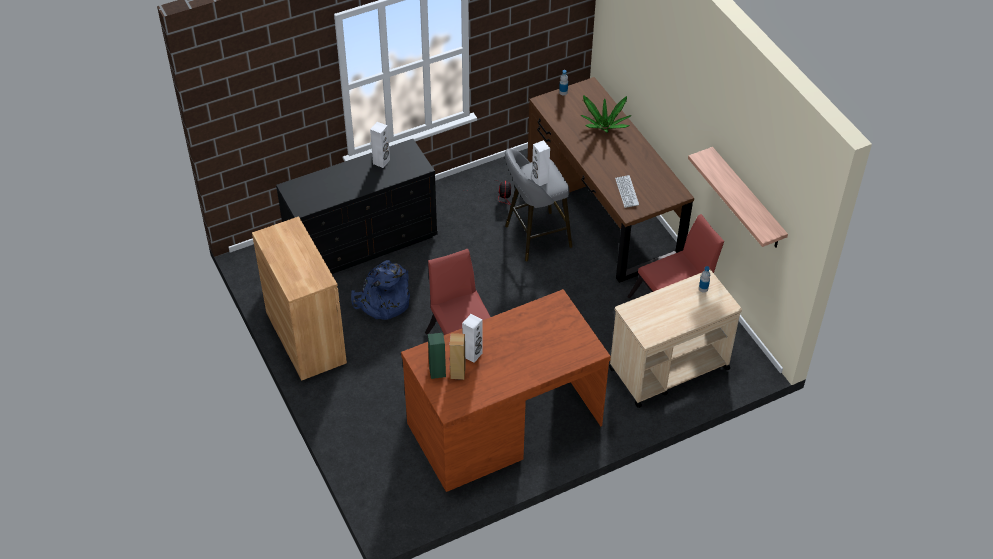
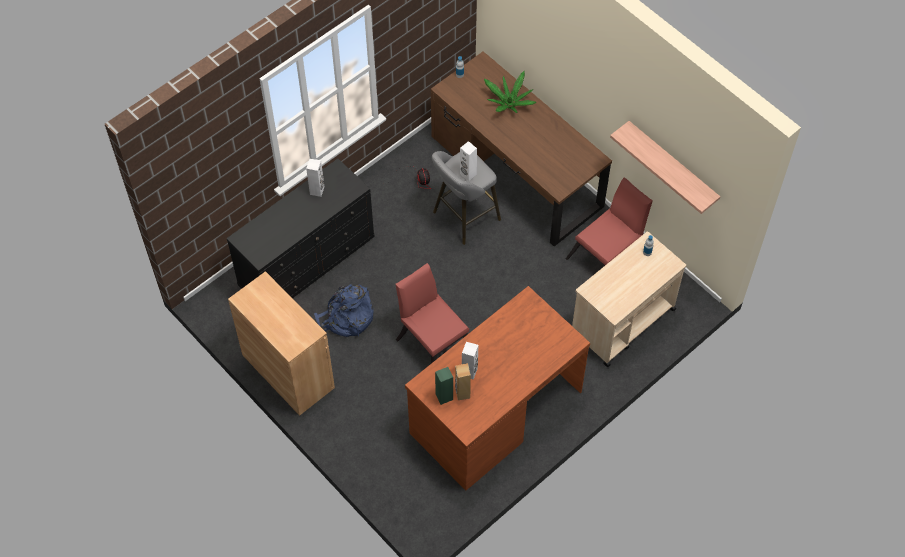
camera: 15 degrees left, 10 degrees up
(626, 192) = (550, 168): keyboard -> none

